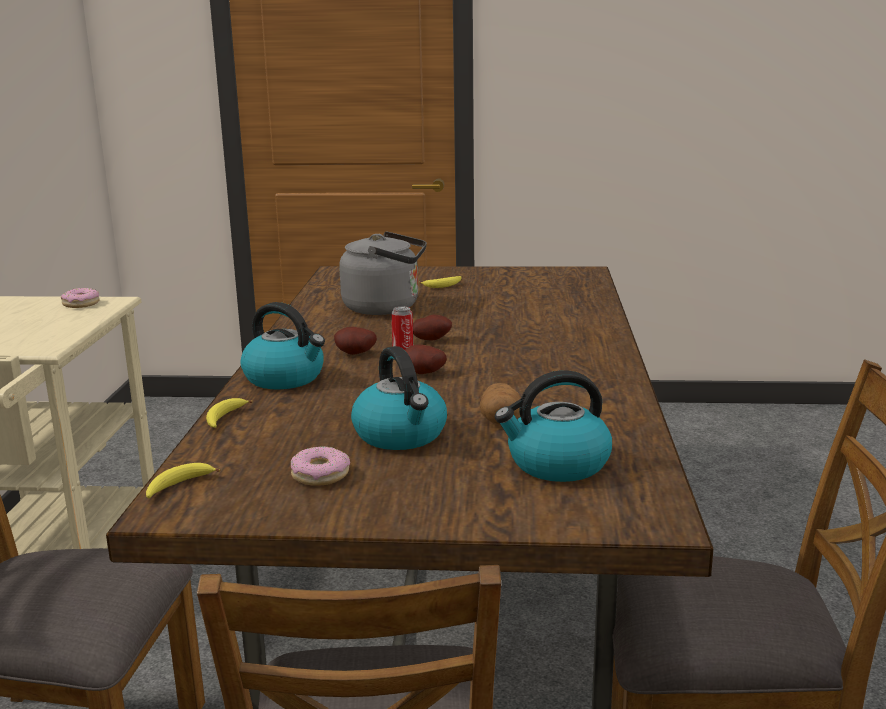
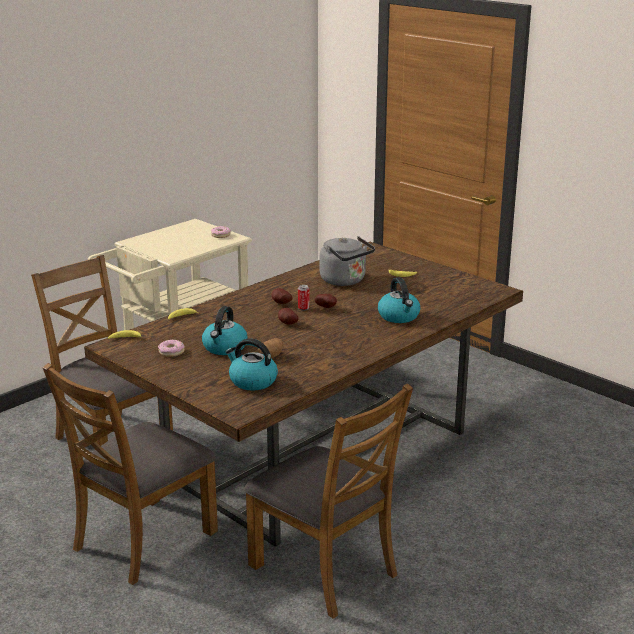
camera: 40 degrees right, 5 degrees up
(285, 378) = (233, 306): kettle -> kettle (399, 316)

